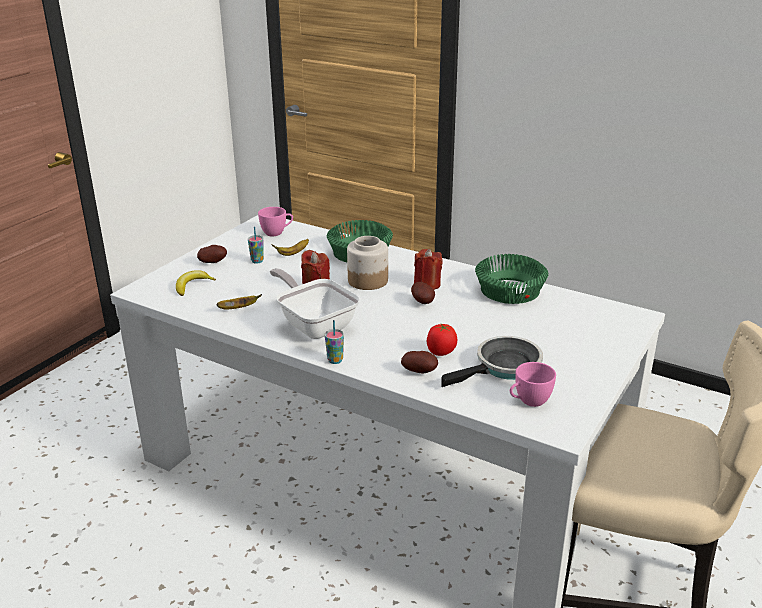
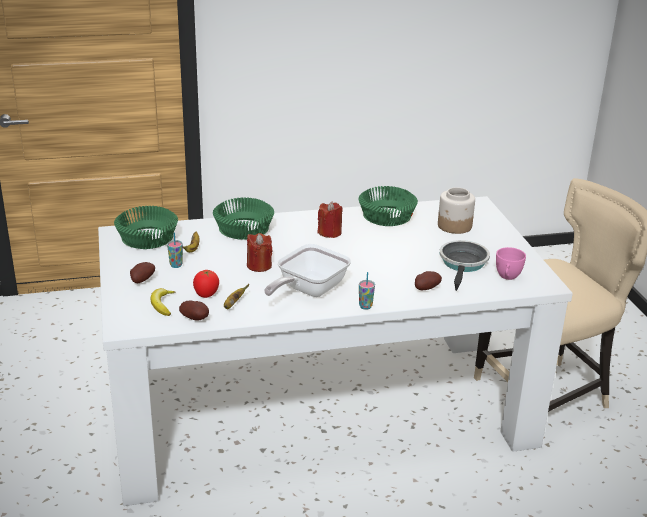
camera: 45 degrees left, 0 degrees up
(277, 233) = (147, 238): pink cup -> green bowl
(314, 324) = (308, 290): frying pan -> frying pan turned 60 degrees counterclockwise
(367, 281) = (286, 246): jar -> jar (454, 226)
(423, 302) = (349, 245): potato -> potato (196, 319)
(441, 352) = (415, 272): tomato -> tomato (206, 294)

